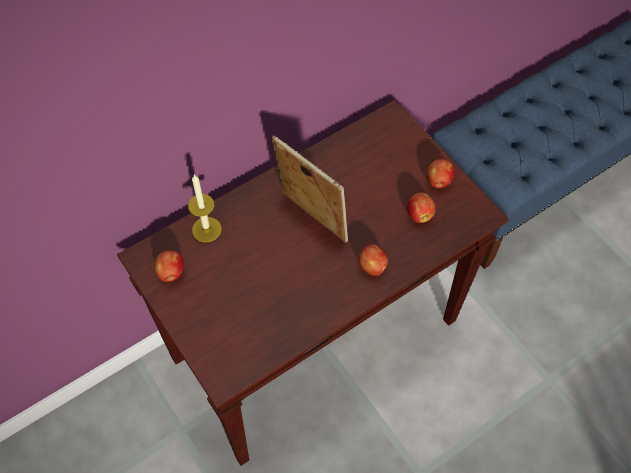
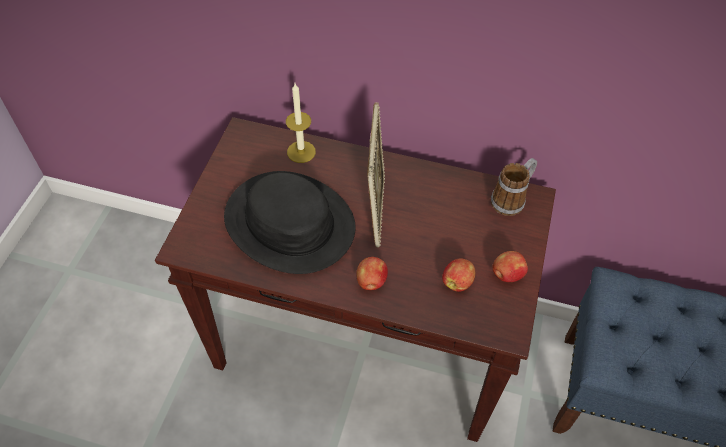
camera: 50 degrees right, 5 degrees down
(171, 273) = (244, 157): apple -> none
(270, 285) = (289, 223): none -> black hat
(380, 130) = (512, 199): none -> mug

